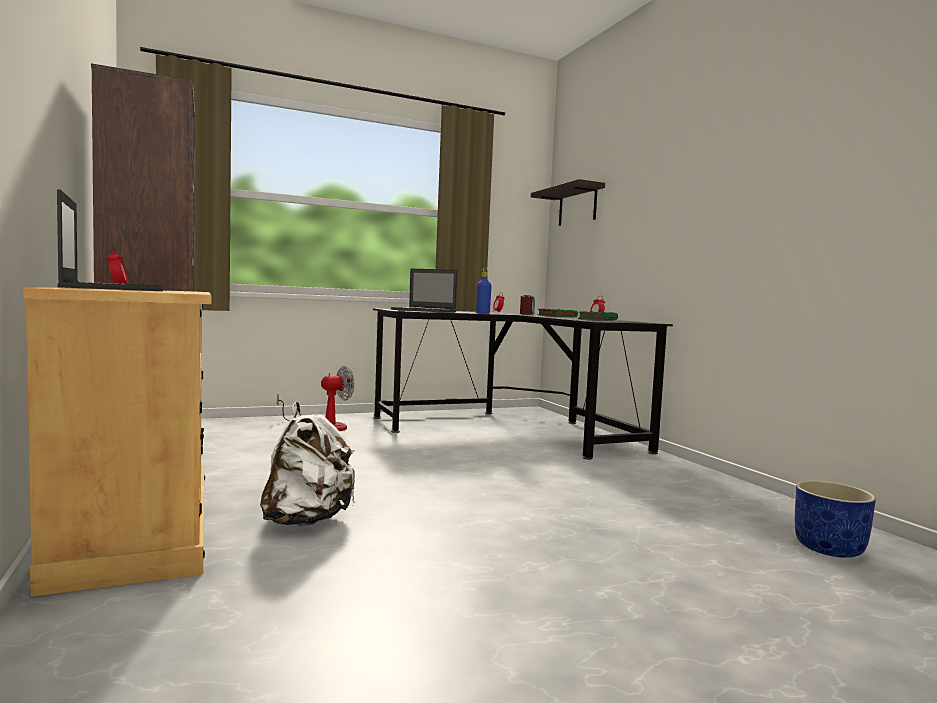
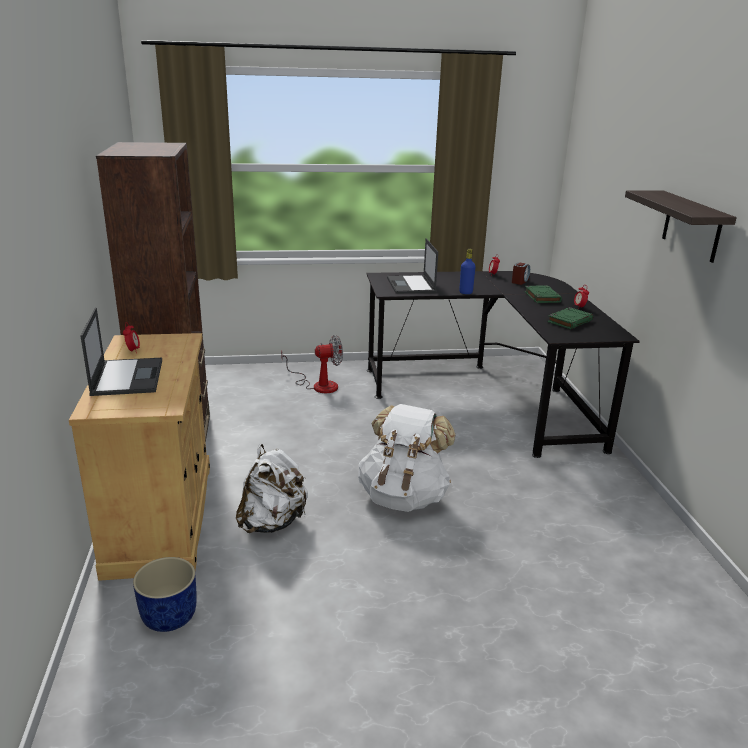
camera: 15 degrees right, 20 degrees up
(425, 310) = (411, 285): laptop -> laptop turned 45 degrees clockwise
(465, 491) = (404, 496): none -> white backpack
(577, 206) = (588, 164): shelf -> shelf (692, 226)
(830, 549) = (672, 612): blue planter -> blue planter (169, 617)

